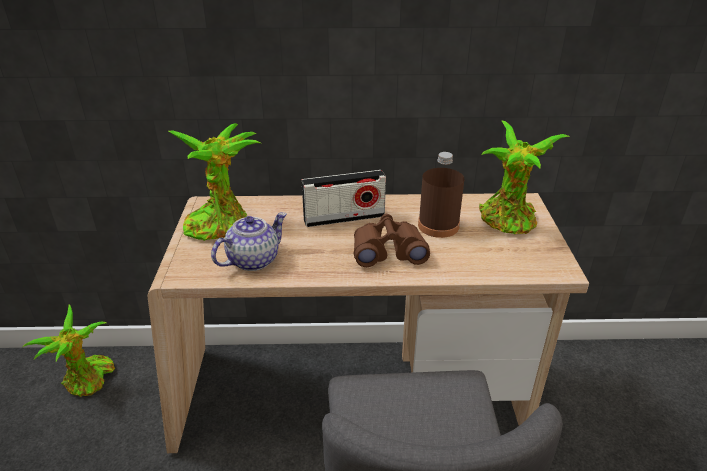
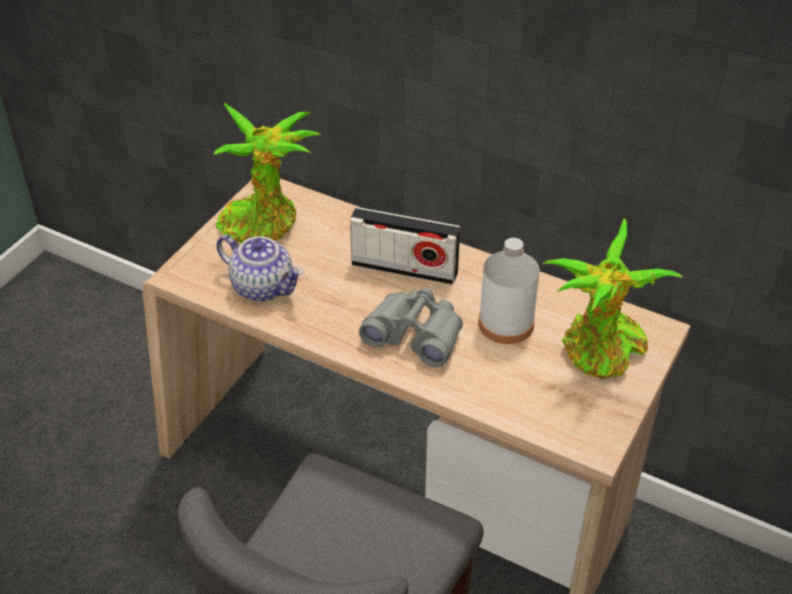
camera: 30 degrees right, 10 degrees up
(88, 381) = (127, 336): potted plant -> none
(253, 260) = (264, 287): teapot -> teapot turned 45 degrees clockwise
(388, 251) = (415, 335): brown binoculars -> grey binoculars
(438, 226) = (506, 323): brown bottle -> white bottle

